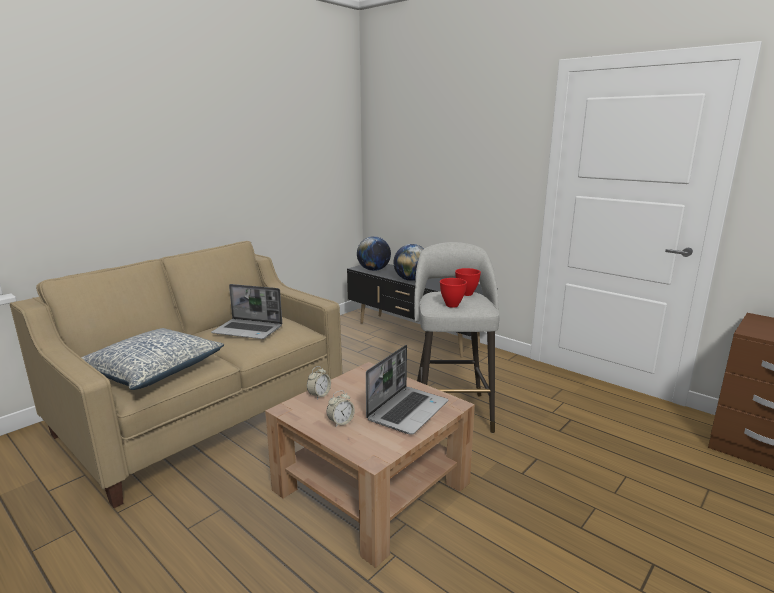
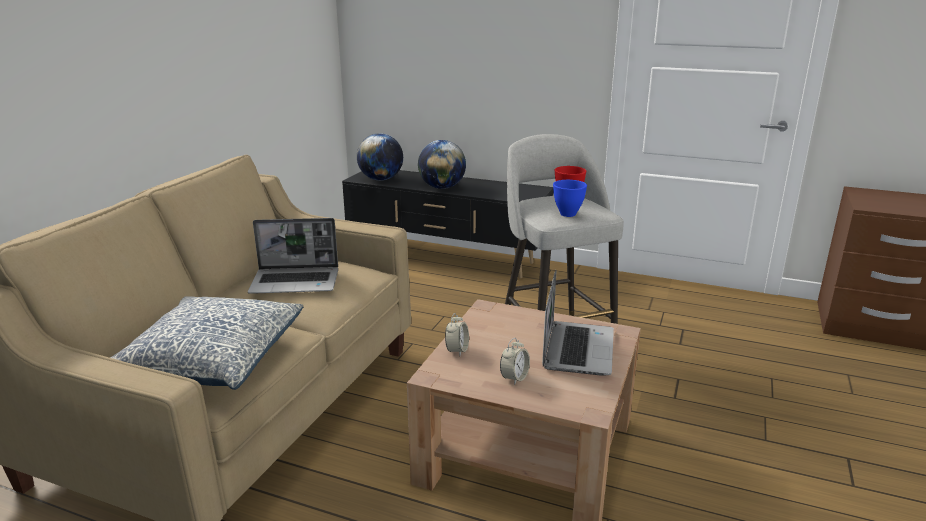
camera: 20 degrees left, 5 degrees up
(452, 305) = (568, 214): red bowl -> blue bowl

